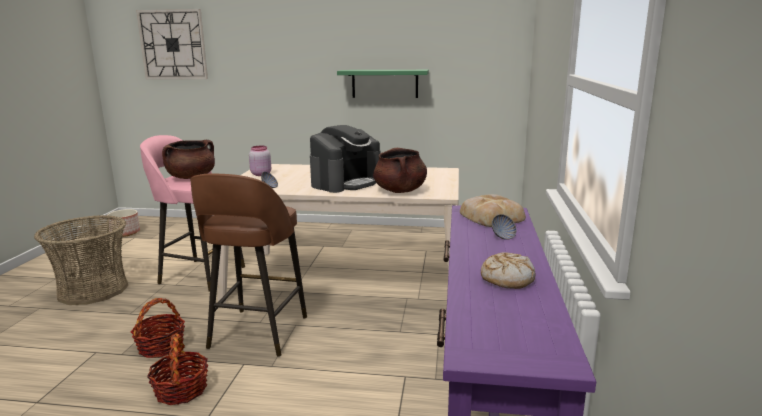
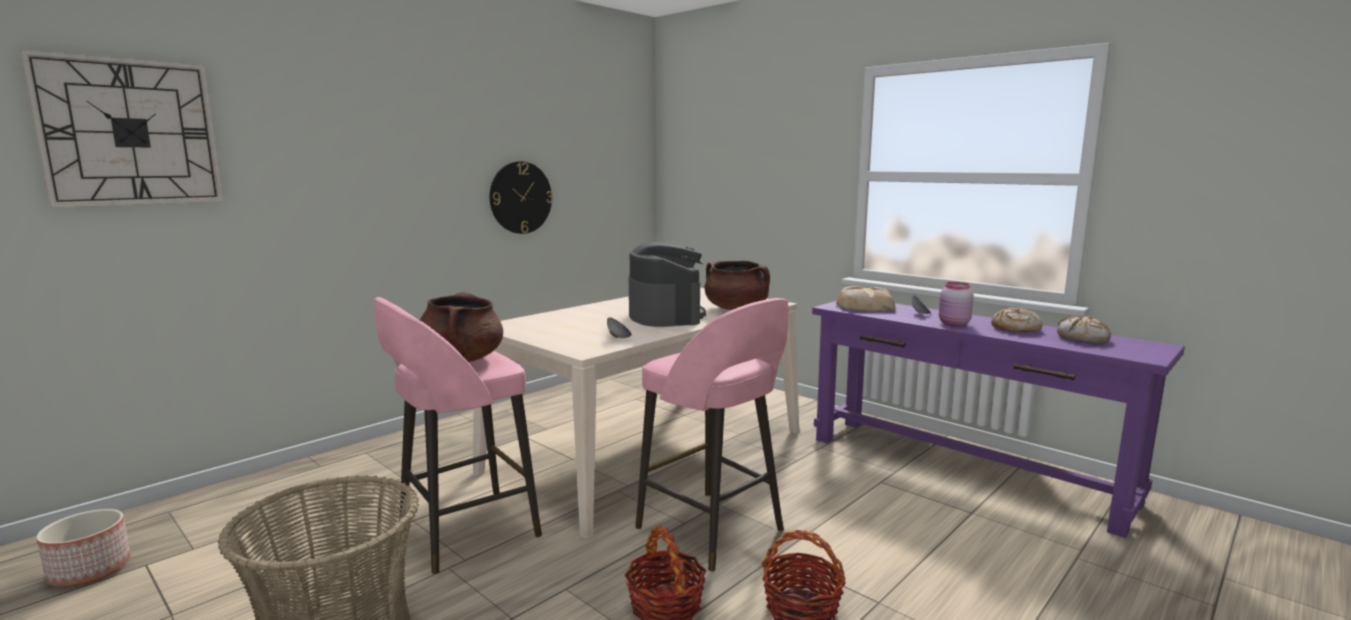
camera: 55 degrees left, 5 degrees down
(257, 334) = (712, 531): brown stool -> pink stool
(260, 174) = (539, 333): pink jar -> pink jar (953, 324)
(385, 83) = (520, 197): green shelf -> wall clock
(516, 314) = (1083, 339): none -> bread

